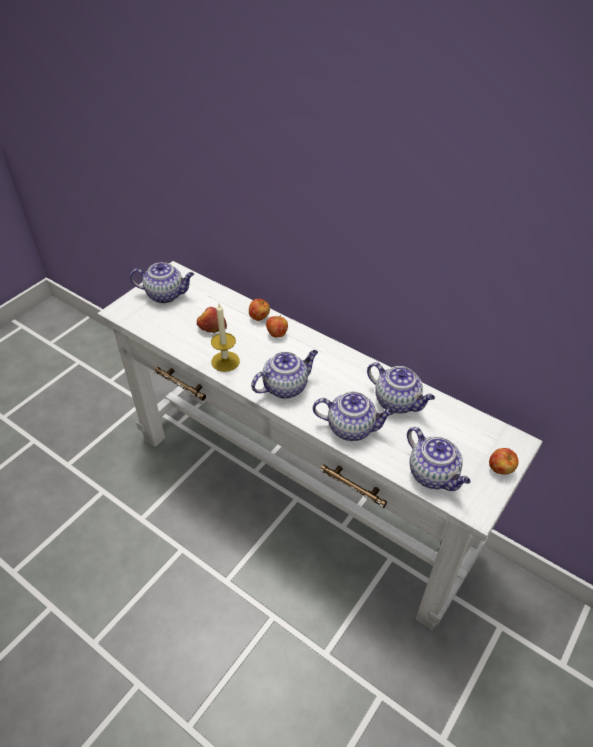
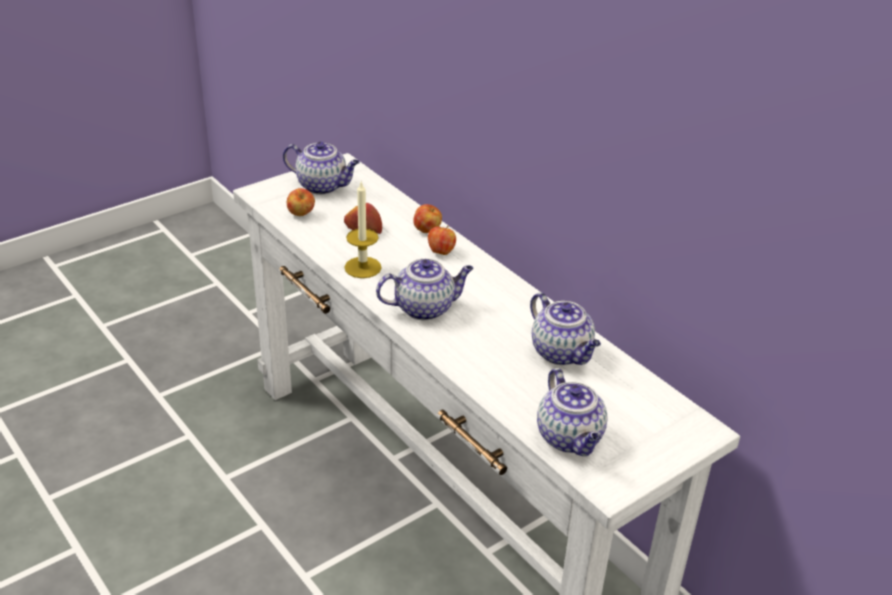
camera: 15 degrees right, 10 degrees down
(352, 428) = (488, 367): teapot -> none
(500, 469) = (664, 452): apple -> apple (301, 214)

